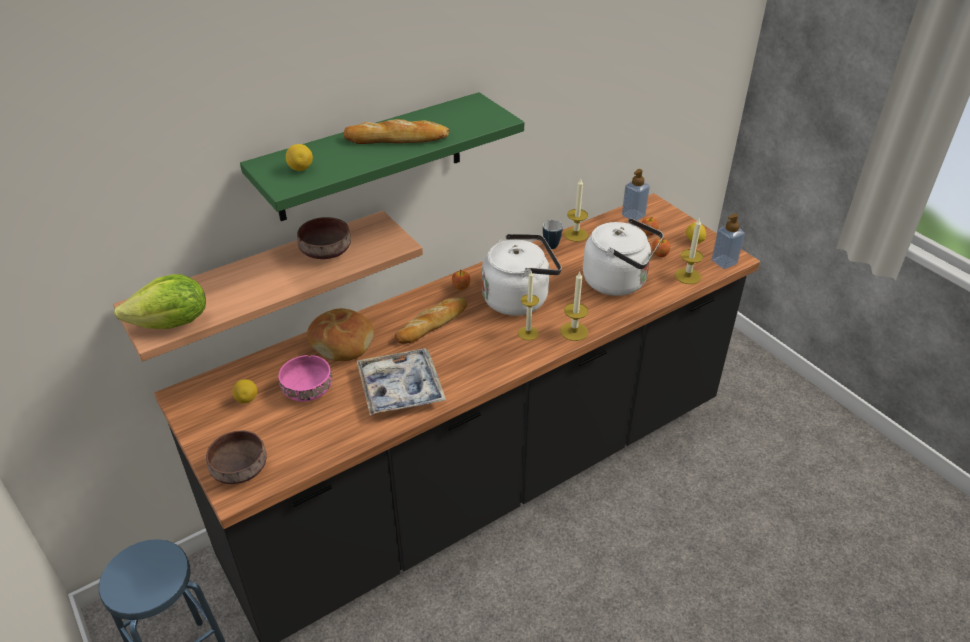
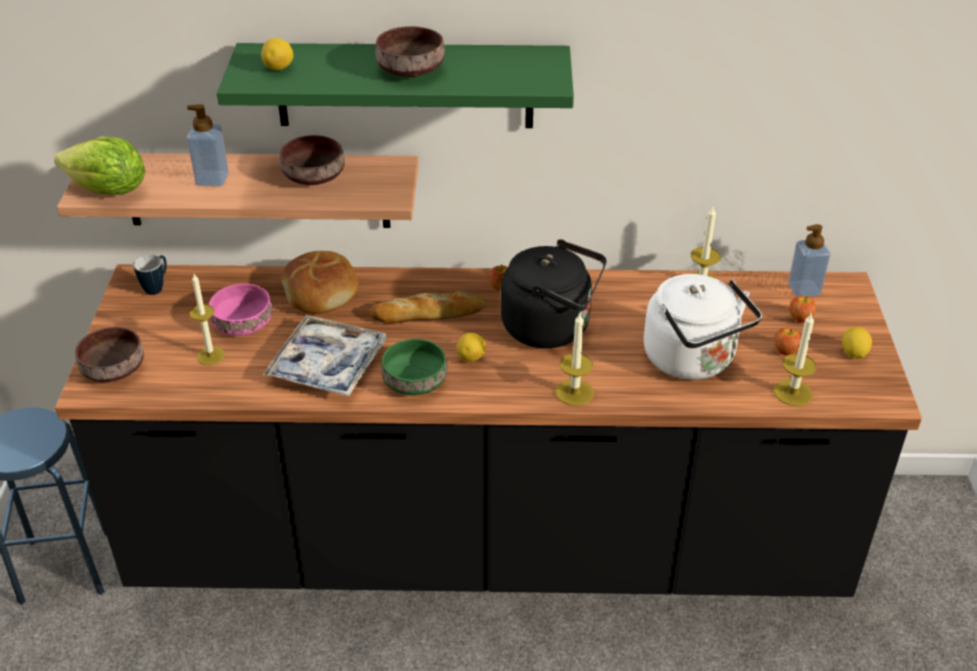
camera: 35 degrees right, 0 degrees up
(247, 399) = (182, 307): lemon -> lemon (471, 358)
(397, 139) = (410, 69): bread -> brown bowl
(469, 371) = (413, 381): none -> green bowl
(519, 298) = (552, 327): white kettle -> black kettle
(528, 333) = (520, 370): candle -> candle (210, 356)
(550, 244) = (657, 281): mug -> mug (157, 287)
(724, 262) = (865, 397): soap dispenser -> soap dispenser (212, 179)

